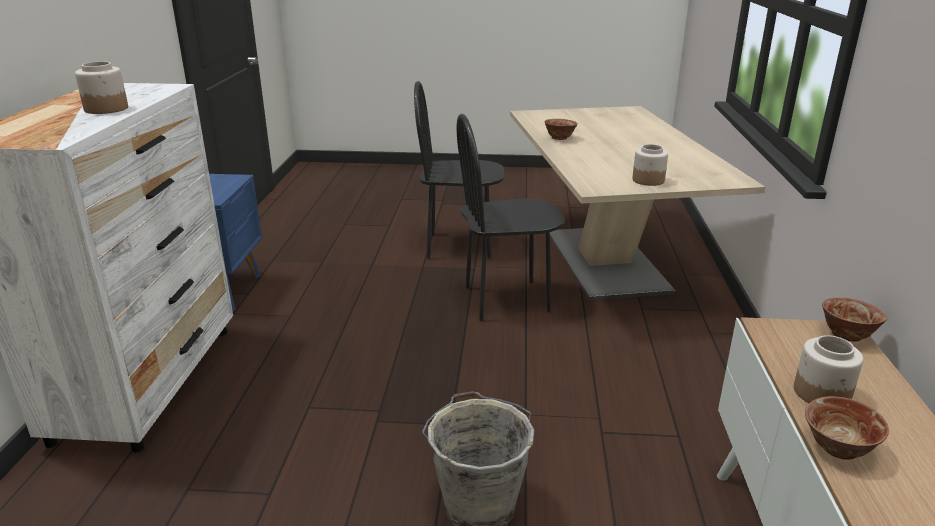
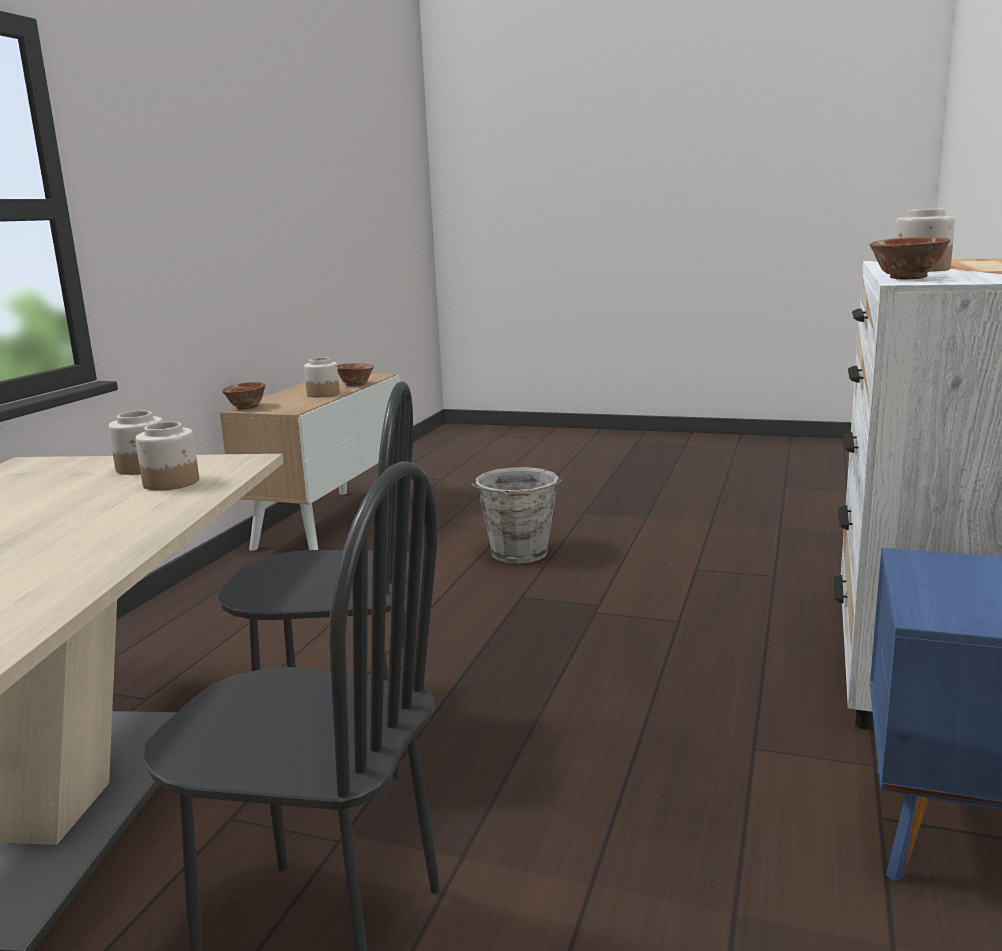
camera: 165 degrees left, 10 degrees down
(559, 138) = (76, 562): bowl -> bowl (907, 278)
(604, 171) = (172, 482): none -> jar

